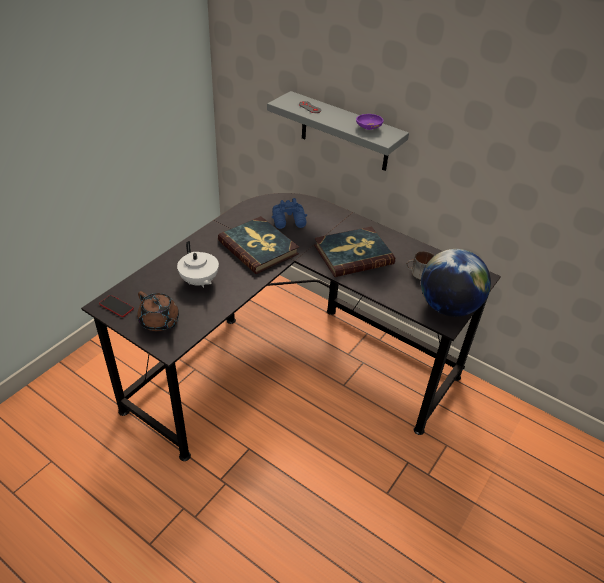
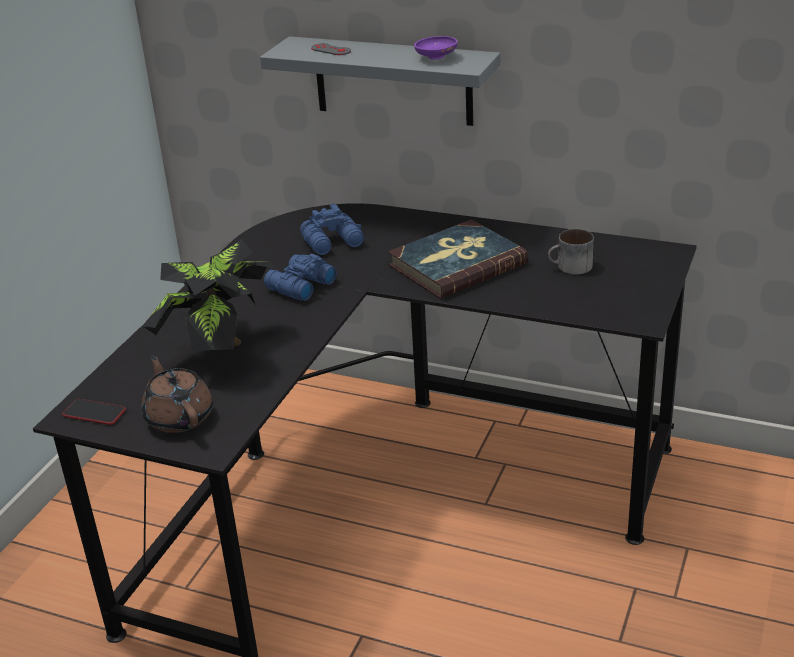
camera: 10 degrees left, 10 degrees down
(159, 321) = (179, 417): brown teapot -> brown teapot turned 150 degrees counterclockwise
(199, 281) = (221, 350): white teapot -> potted plant
(258, 247) = (299, 286): book -> blue binoculars
(448, 307) = (635, 299): globe -> none

